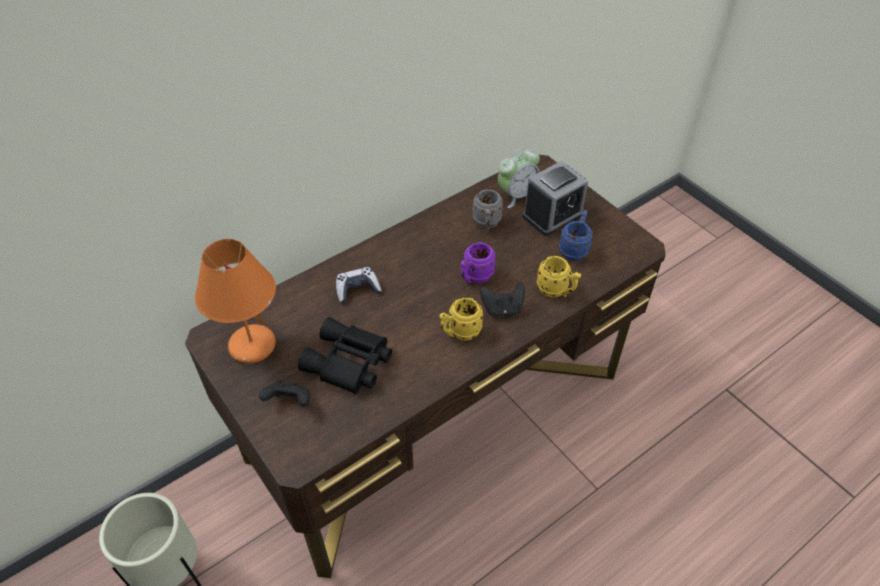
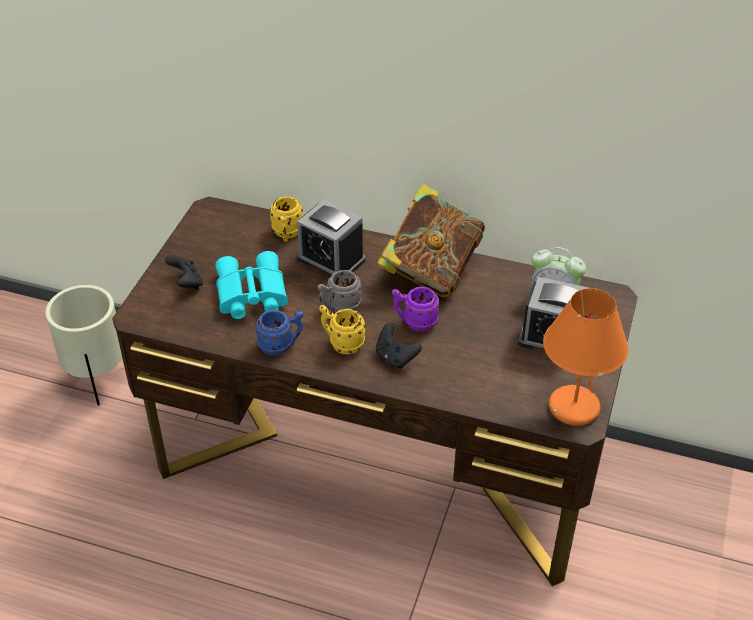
camera: 55 degrees right, 5 degrees down
(251, 346) = (220, 235): orange table lamp -> orange table lamp (572, 407)
(348, 364) = (250, 295): black binoculars -> turquoise binoculars
(357, 289) = (331, 259): game controller -> alarm clock
(427, 239) = (430, 270): none -> book
(486, 225) = (489, 299): grey mug -> grey mug (339, 308)
(556, 291) = (453, 384): yellow mug -> yellow mug (287, 234)
(574, 249) = (521, 373): blue mug -> blue mug (281, 346)

